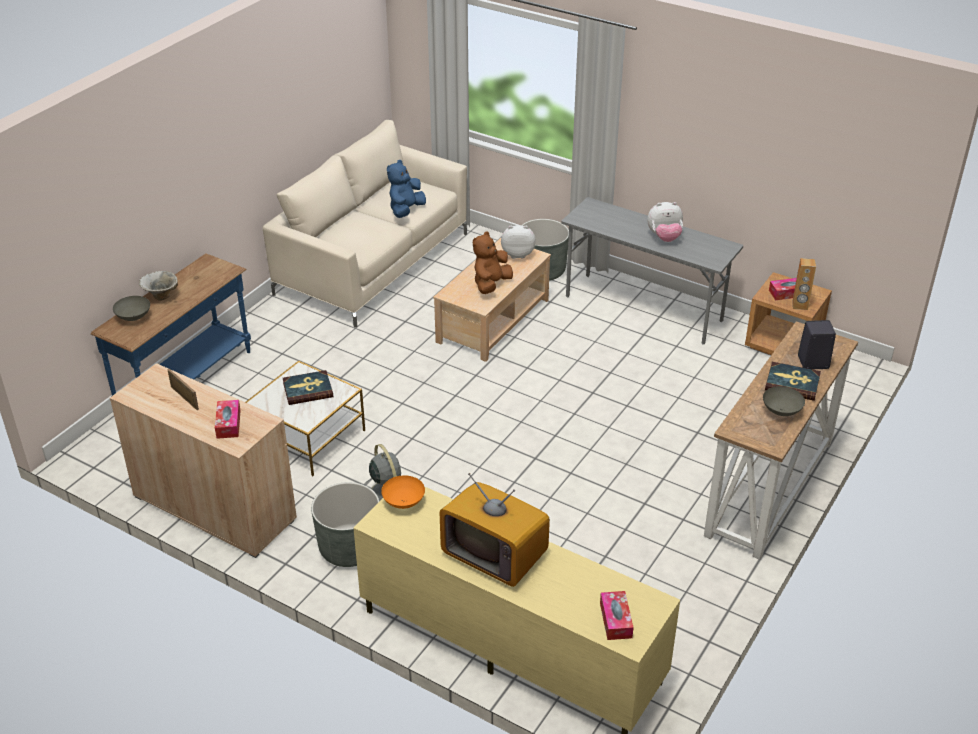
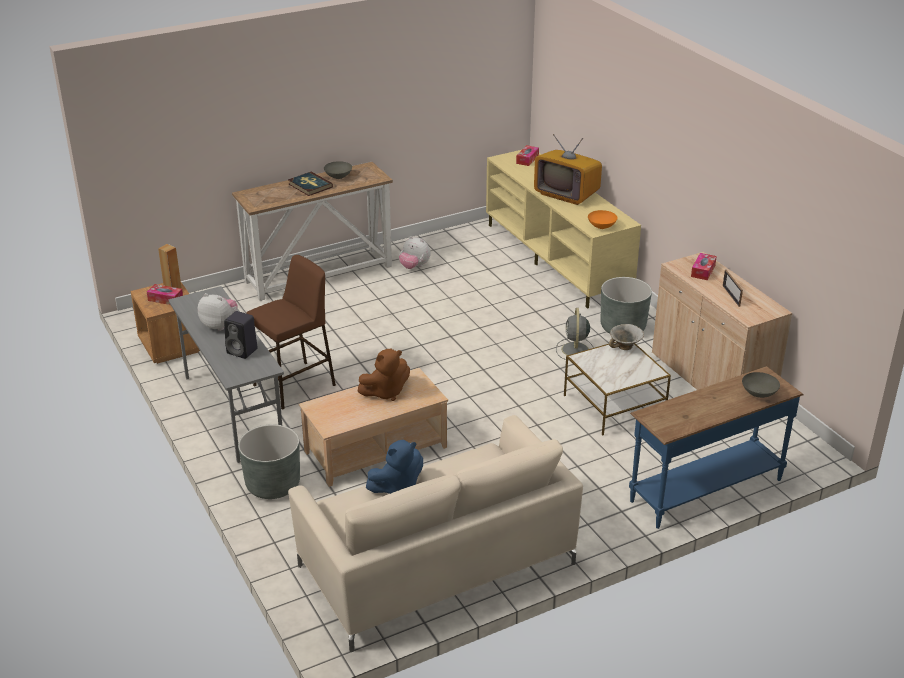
camera: 150 degrees left, 5 degrees down
(161, 296) = (727, 407): bowl -> bowl (625, 347)
(308, 390) = (611, 368): book -> none
(494, 555) = (567, 194): television -> television turned 150 degrees clockwise
(517, 254) = (328, 414): plush toy -> plush toy (414, 267)
(623, 349) = (295, 385): none -> brown stool
(812, 362) = (279, 191): black speaker -> black speaker (243, 351)

